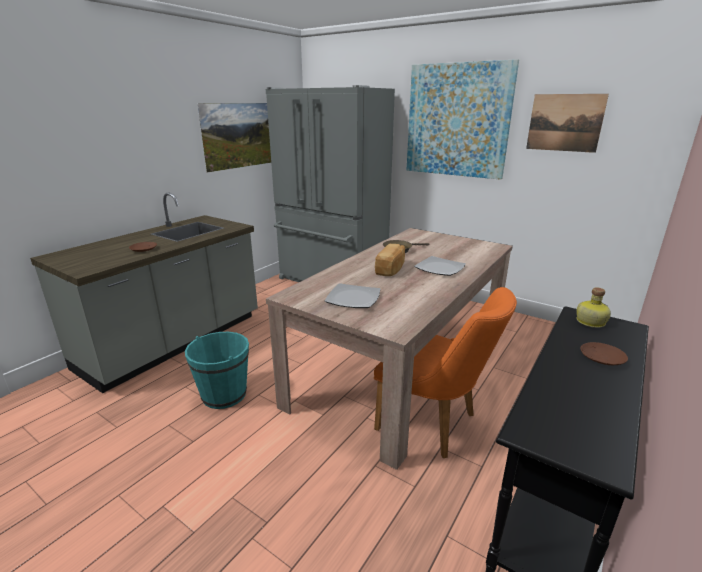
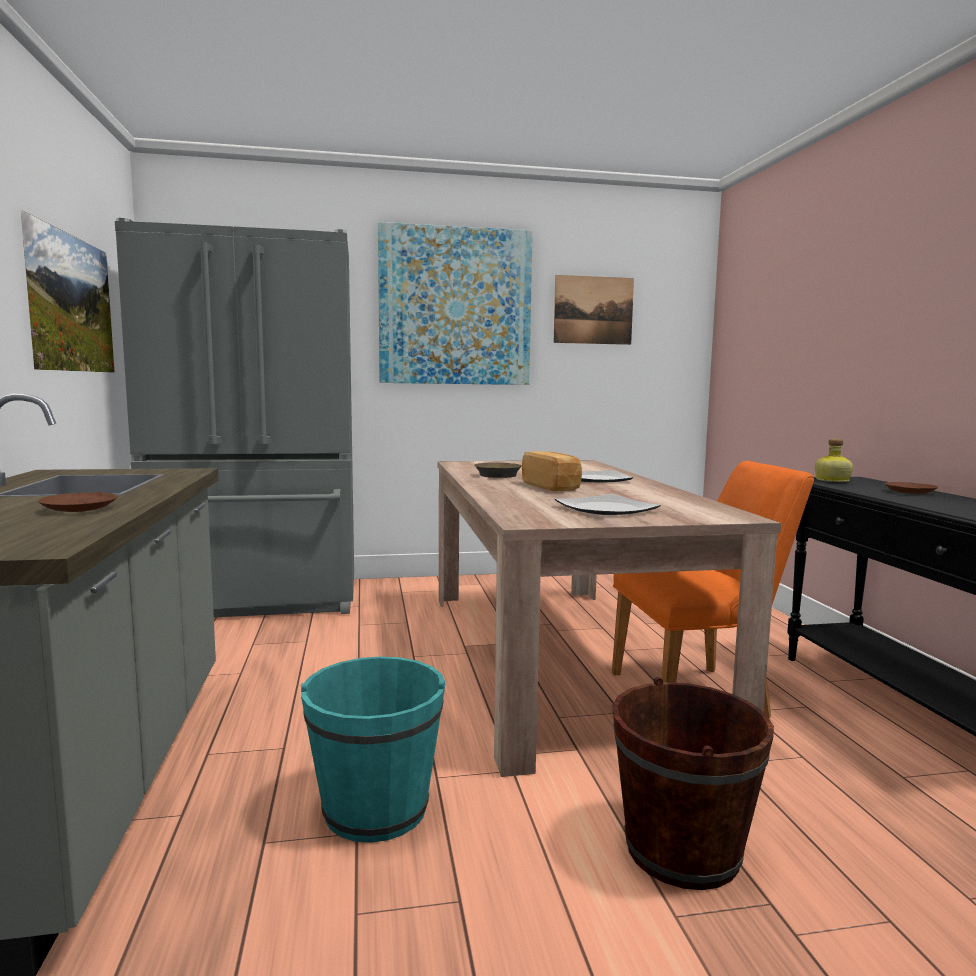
camera: 45 degrees left, 15 degrees down
(278, 480) = (682, 850): none -> brown bucket

